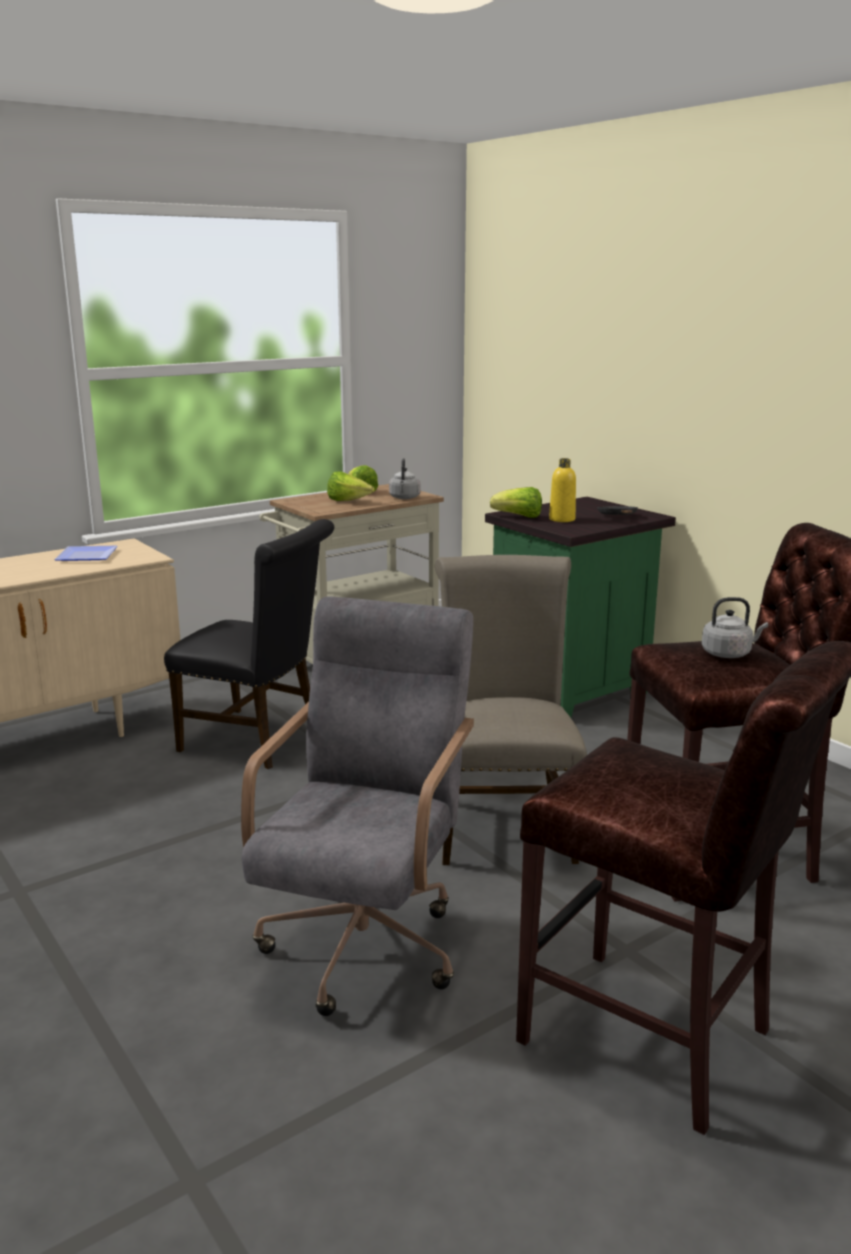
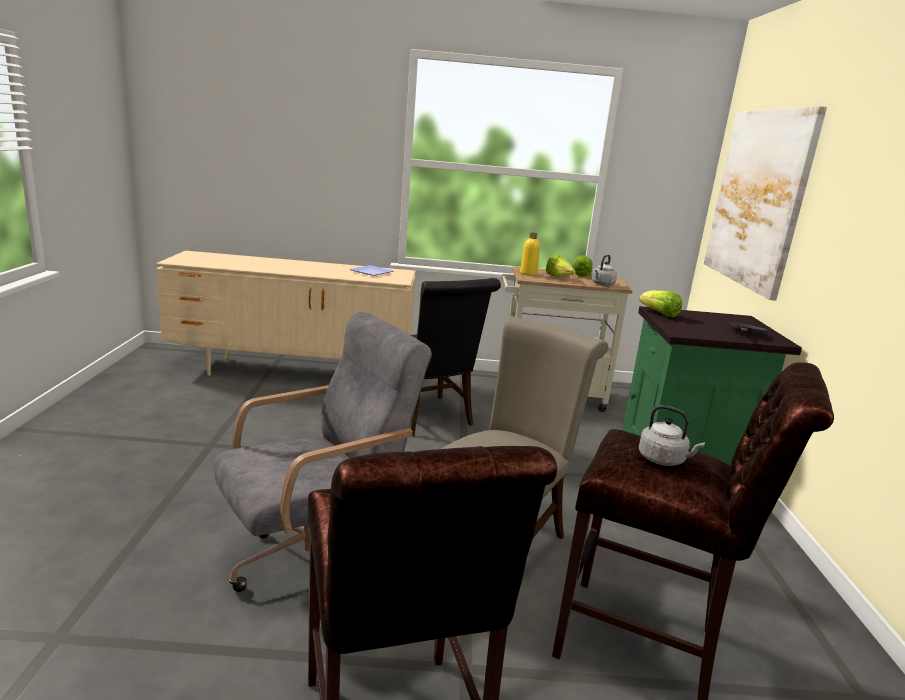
camera: 35 degrees right, 0 degrees up
(554, 361) = (758, 198): none -> picture
(562, 519) = (691, 324): yellow bottle -> yellow bottle (528, 273)

